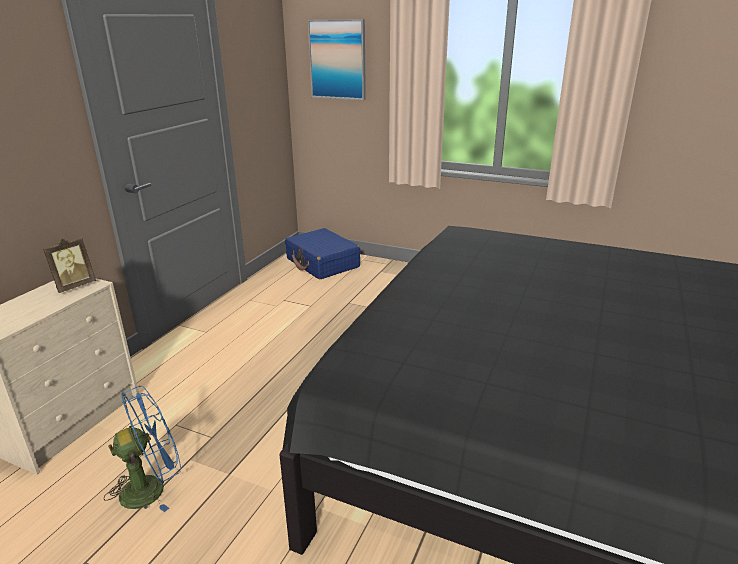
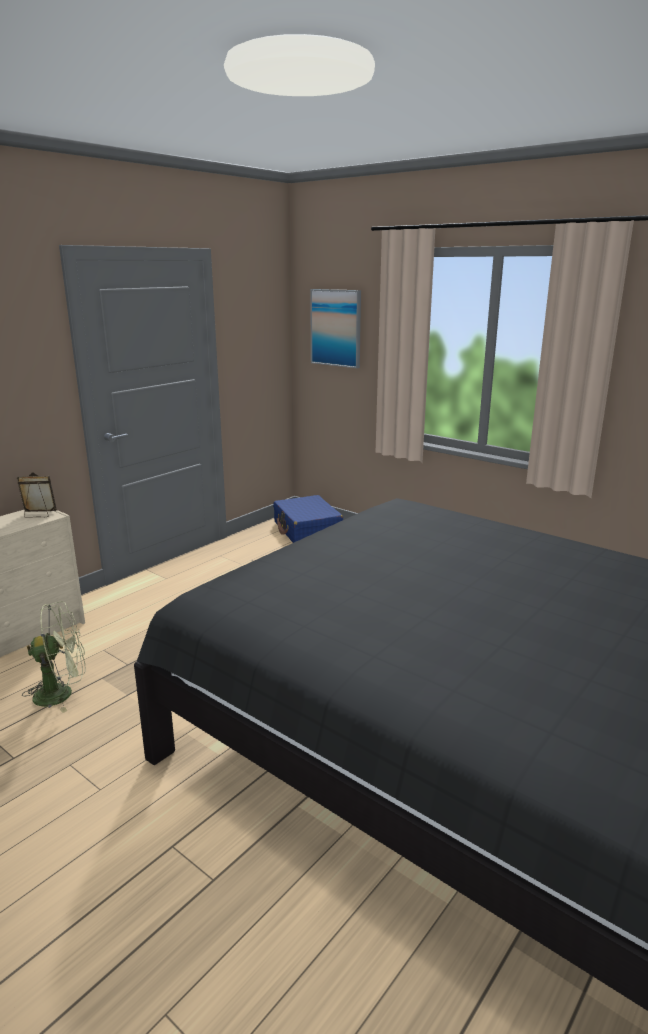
camera: 15 degrees right, 5 degrees down
(74, 286) = (39, 514): picture frame -> picture frame turned 150 degrees counterclockwise
(152, 487) = (62, 693): blue fan -> green fan

